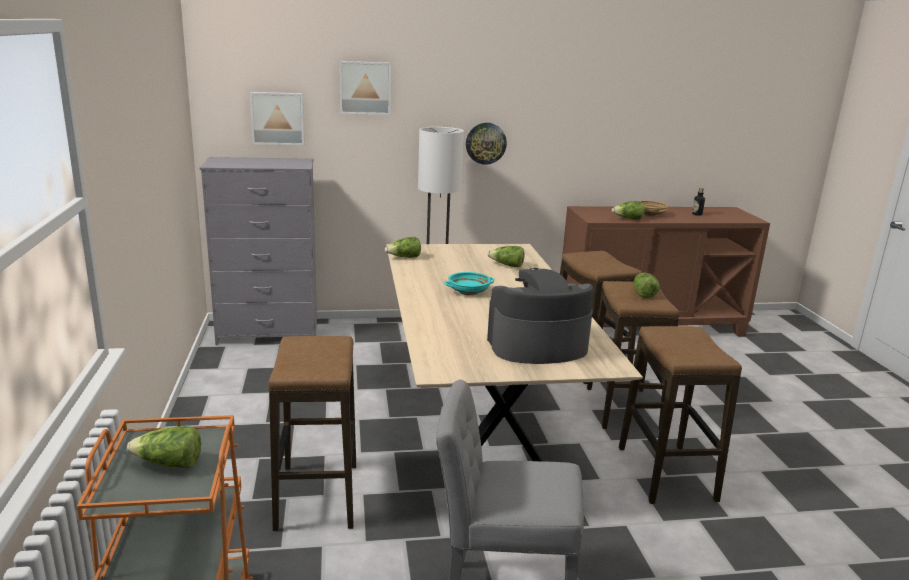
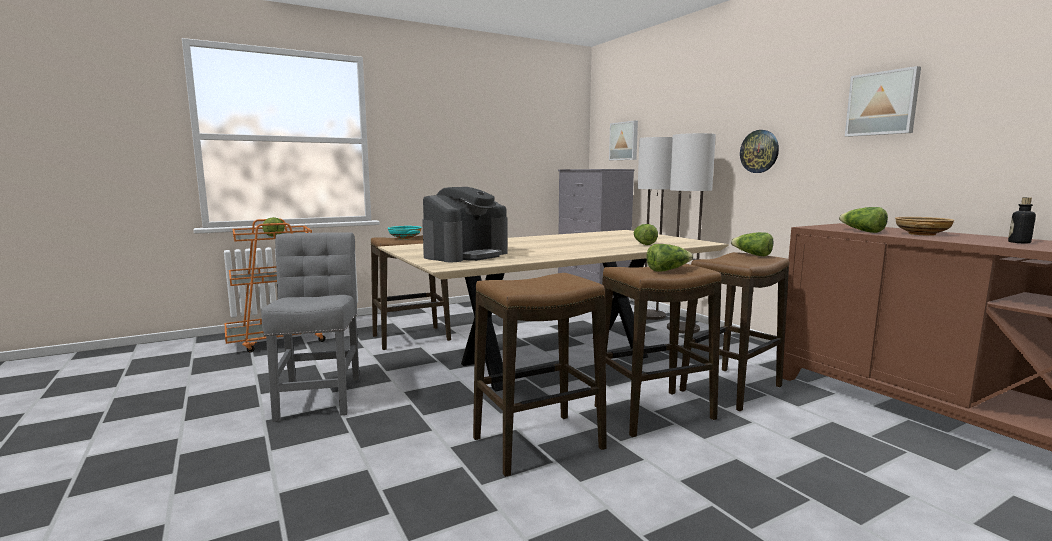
camera: 70 degrees right, 10 degrees down
(365, 88) = (672, 110): picture -> picture (882, 103)
(377, 329) = (650, 315): none -> floor lamp
(404, 257) = (604, 232): lettuce -> lettuce (752, 255)
(468, 292) = (556, 242): turquoise bowl -> turquoise bowl (404, 238)
(537, 346) = (466, 255): coffee machine -> coffee machine turned 75 degrees clockwise

